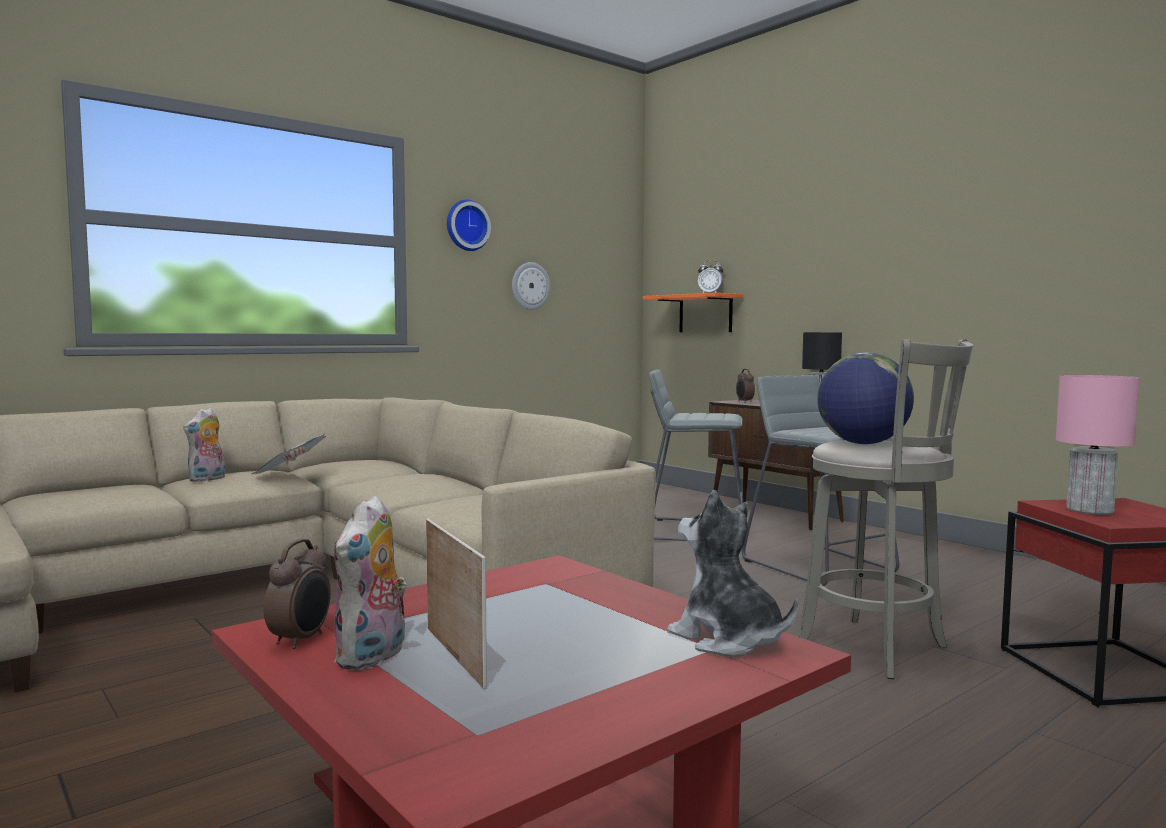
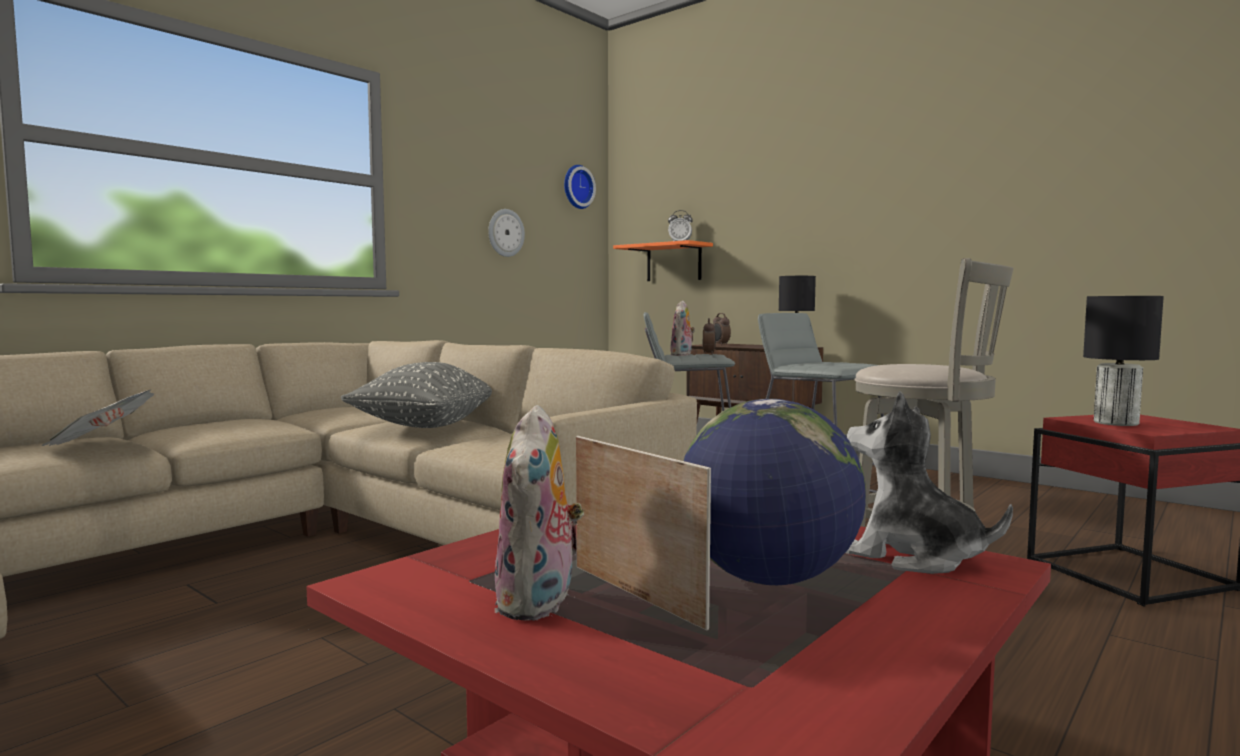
camera: 10 degrees left, 0 degrees up
(207, 479) = (187, 429): plush toy -> plush toy (682, 355)
(289, 475) = (282, 421): newspaper -> newspaper (101, 445)
(301, 640) = (433, 590): alarm clock -> alarm clock (709, 354)
(410, 484) = (424, 426): none -> grey pillow
(466, 225) = (443, 168): wall clock -> wall clock (576, 187)
(863, 443) = (907, 366): globe -> globe (768, 579)
(1089, 510) = (1115, 423): pink table lamp -> black table lamp

